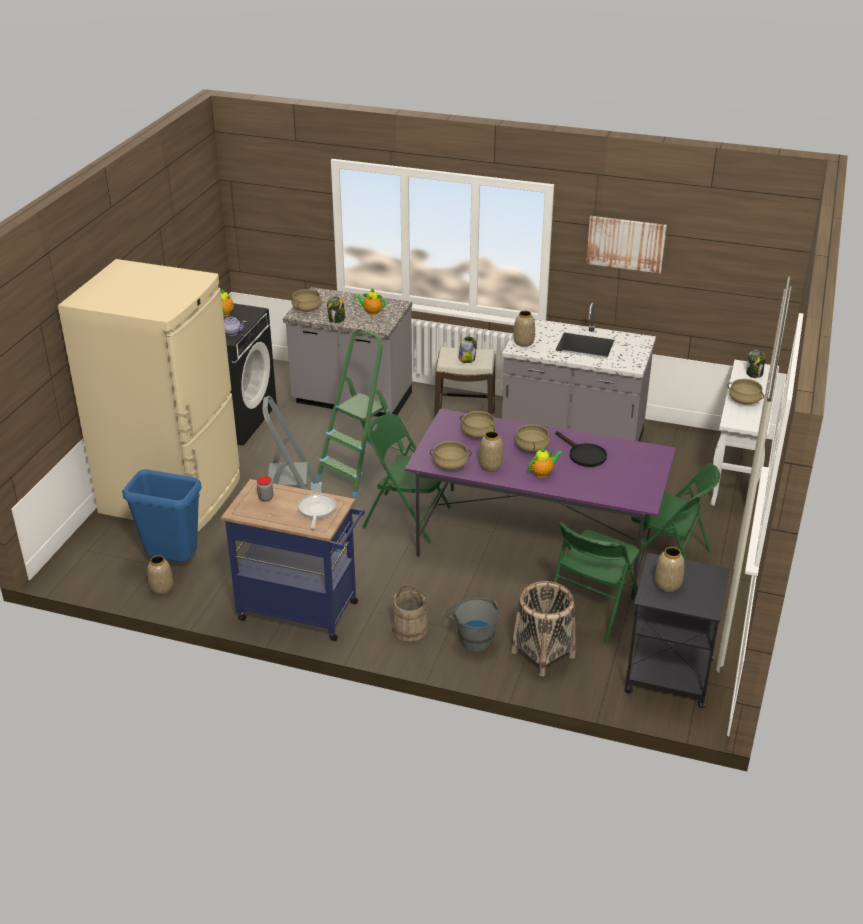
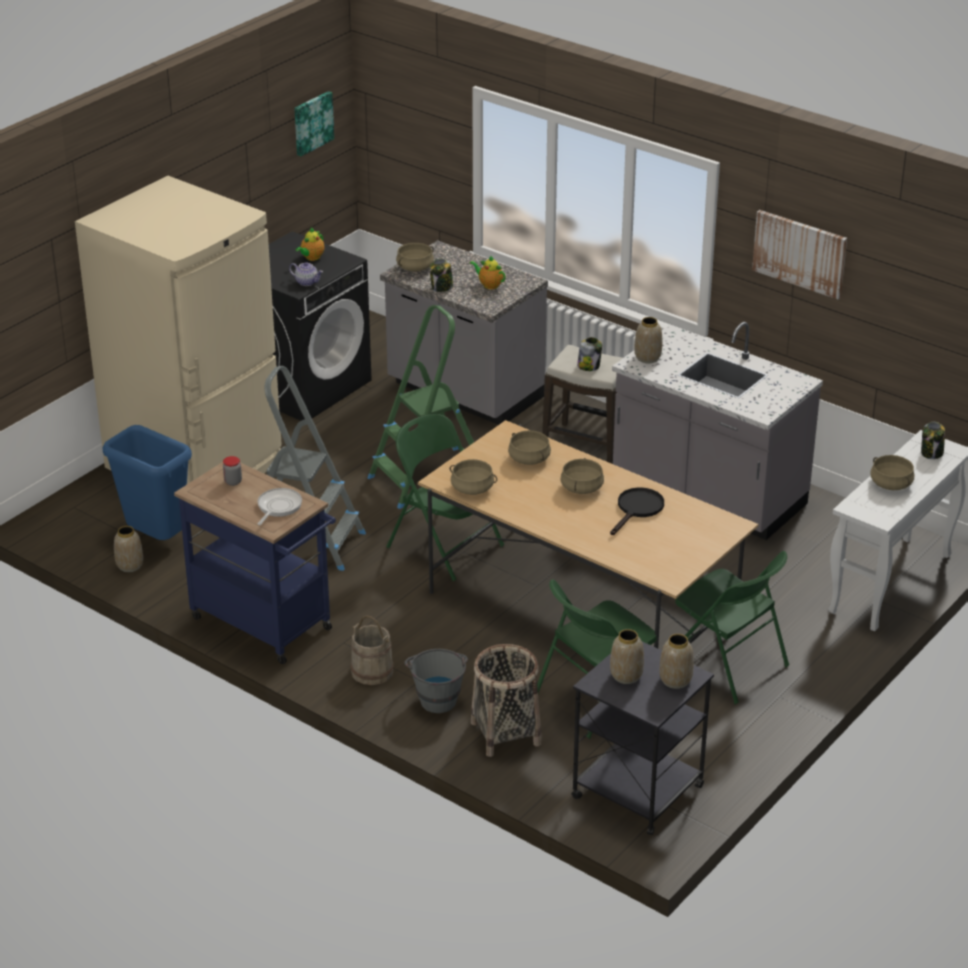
camera: 20 degrees right, 0 degrees up
(198, 208) = (312, 123): none -> picture
(490, 466) = (518, 500): vase -> vase (675, 681)
(536, 541) = (582, 607): purple dining table -> beige dining table
(542, 473) = (573, 520): teapot -> none
(583, 455) = (637, 509): black frying pan -> black frying pan turned 135 degrees counterclockwise

